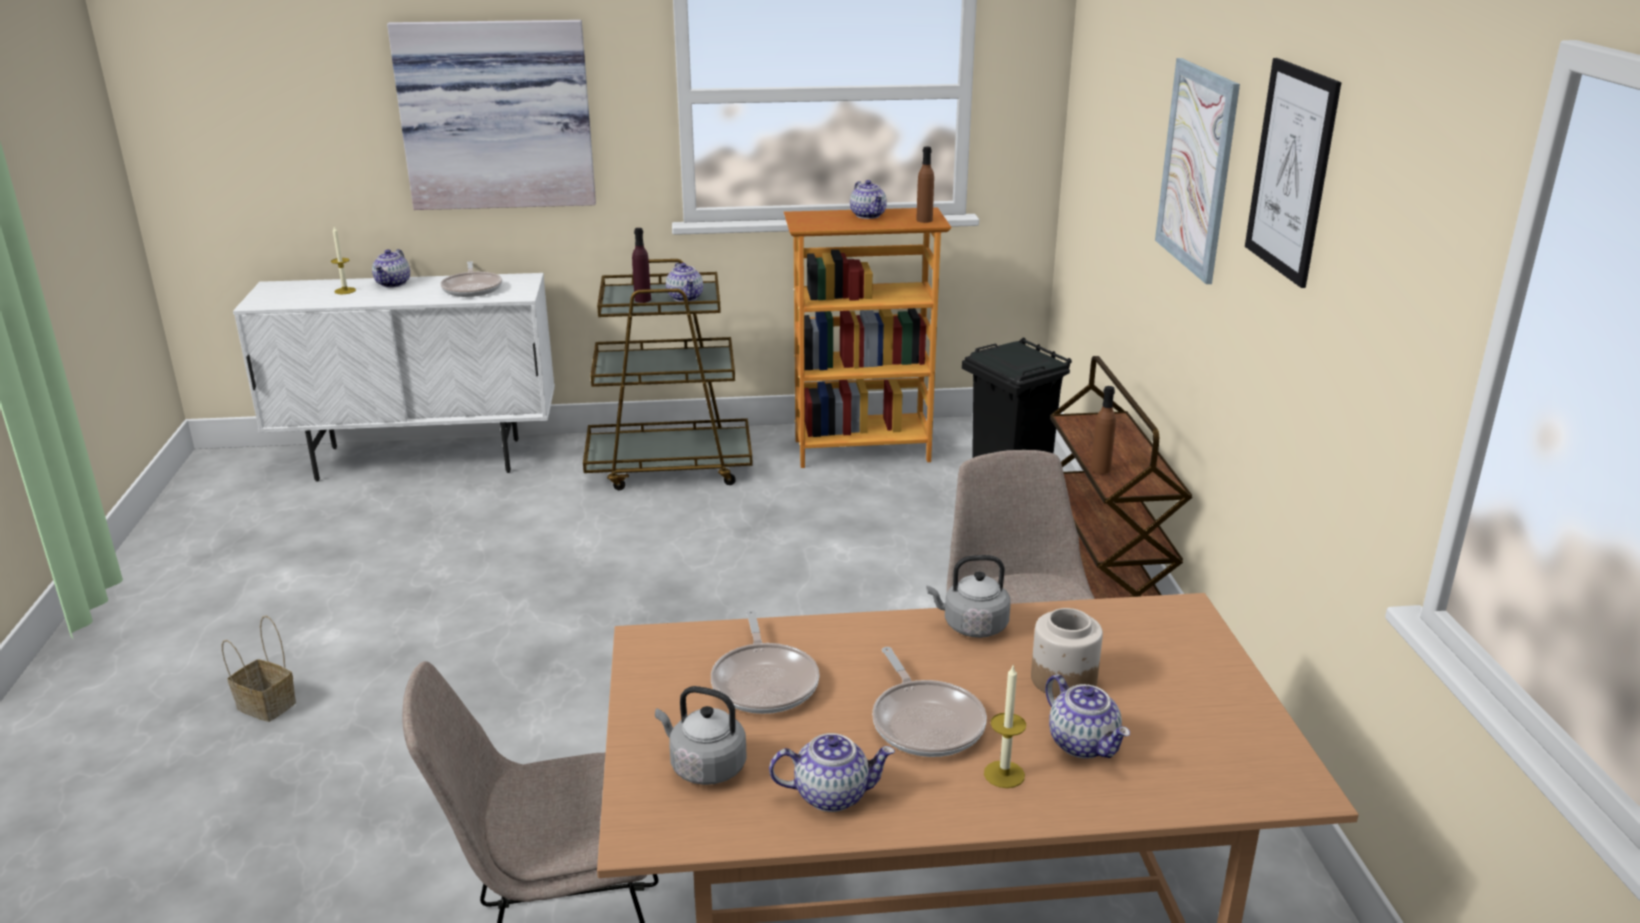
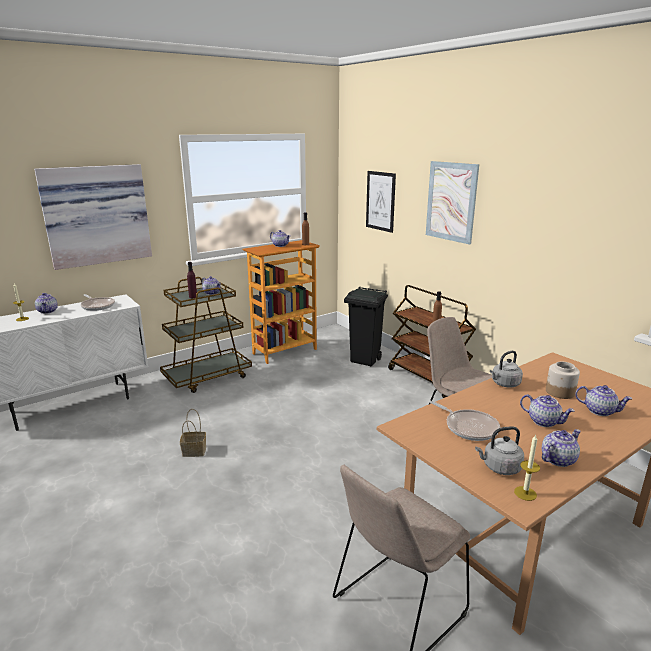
camera: 30 degrees left, 5 degrees down
(264, 705) = (105, 552): basket -> basket (193, 451)
(925, 722) = (544, 421): frying pan -> teapot
(1004, 774) = (595, 430): candle -> candle (525, 493)
(1291, 171) = (524, 190): picture -> picture (380, 201)

